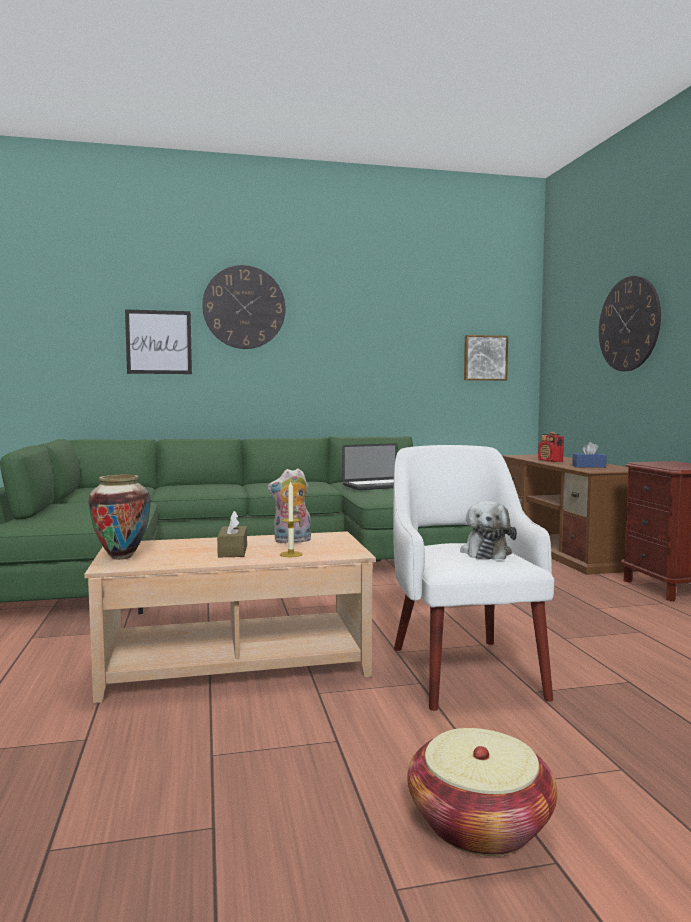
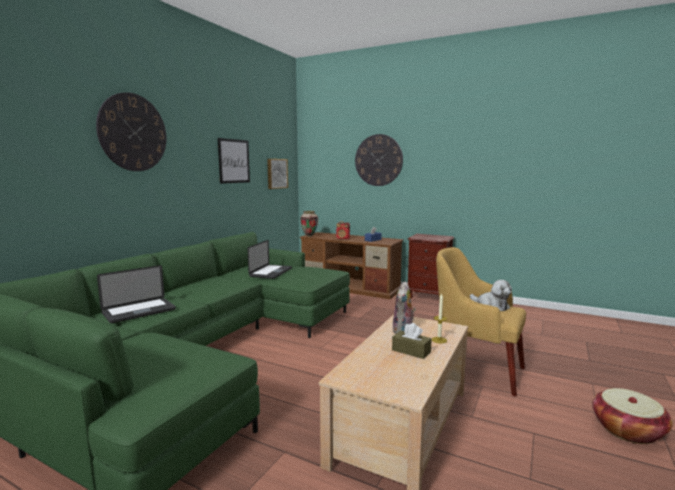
camera: 50 degrees left, 5 degrees up
(121, 557) = (385, 386): vase -> vase (309, 236)
(159, 342) = (55, 166): picture -> picture (234, 161)
(181, 489) = (139, 311): none -> laptop
(464, 669) = (475, 370): white armchair -> yellow armchair

